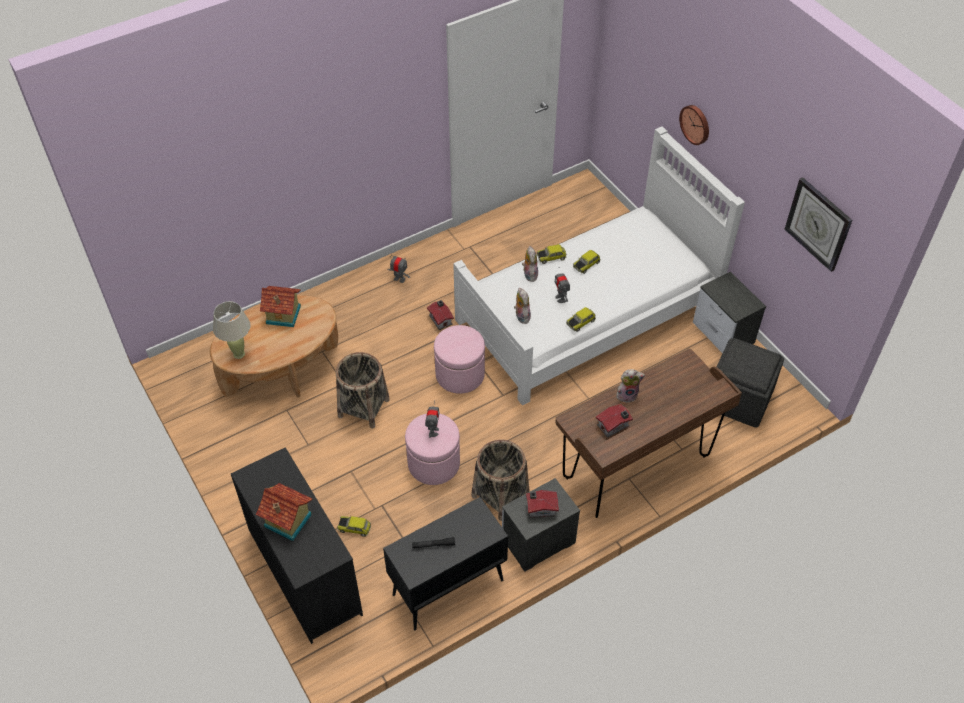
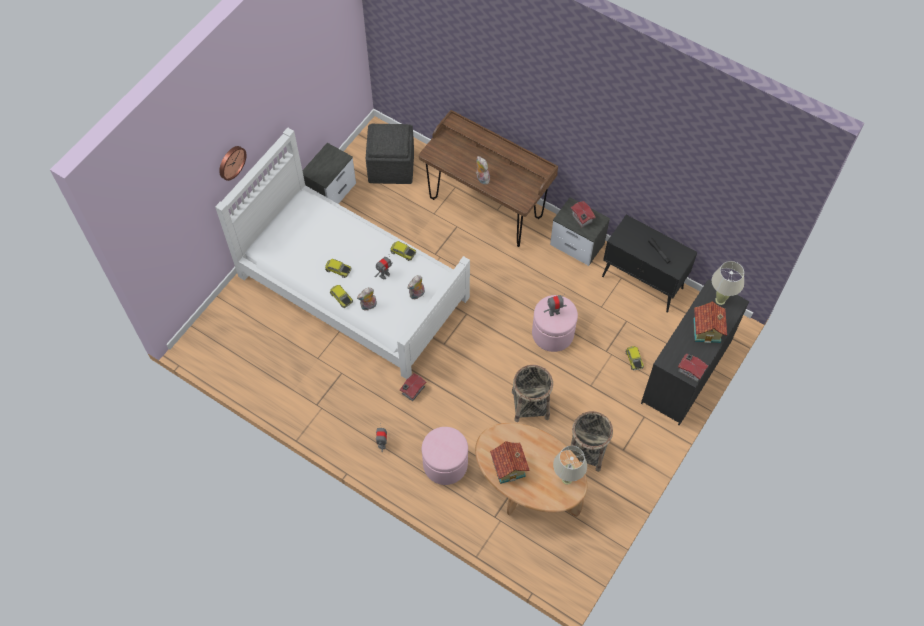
camera: 115 degrees left, 10 degrees up
(316, 556) = (720, 300): none -> beige table lamp
(460, 374) = (462, 351): pink ottoman -> pink ottoman (445, 464)
(500, 495) = (555, 280): basket -> basket (587, 451)
(614, 426) = (513, 177): toy house -> toy house (690, 370)
(818, 224) = (325, 54): wall clock -> none

